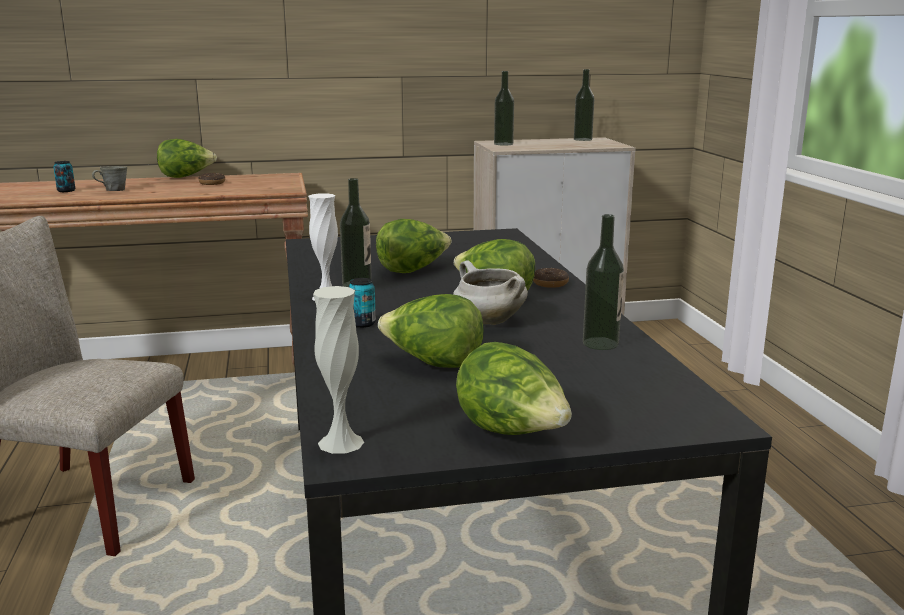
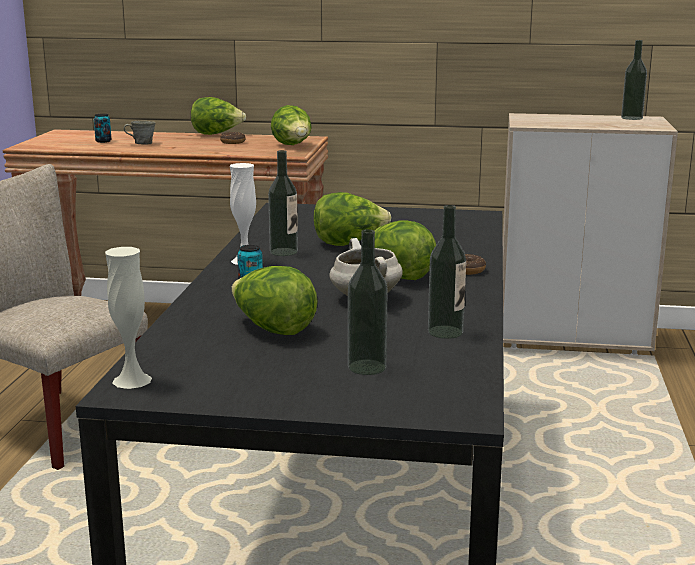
camera: 20 degrees right, 0 degrees up
(503, 144) = (534, 119): bottle -> bottle (367, 367)
(512, 433) = (274, 394): lettuce -> lettuce (293, 146)

